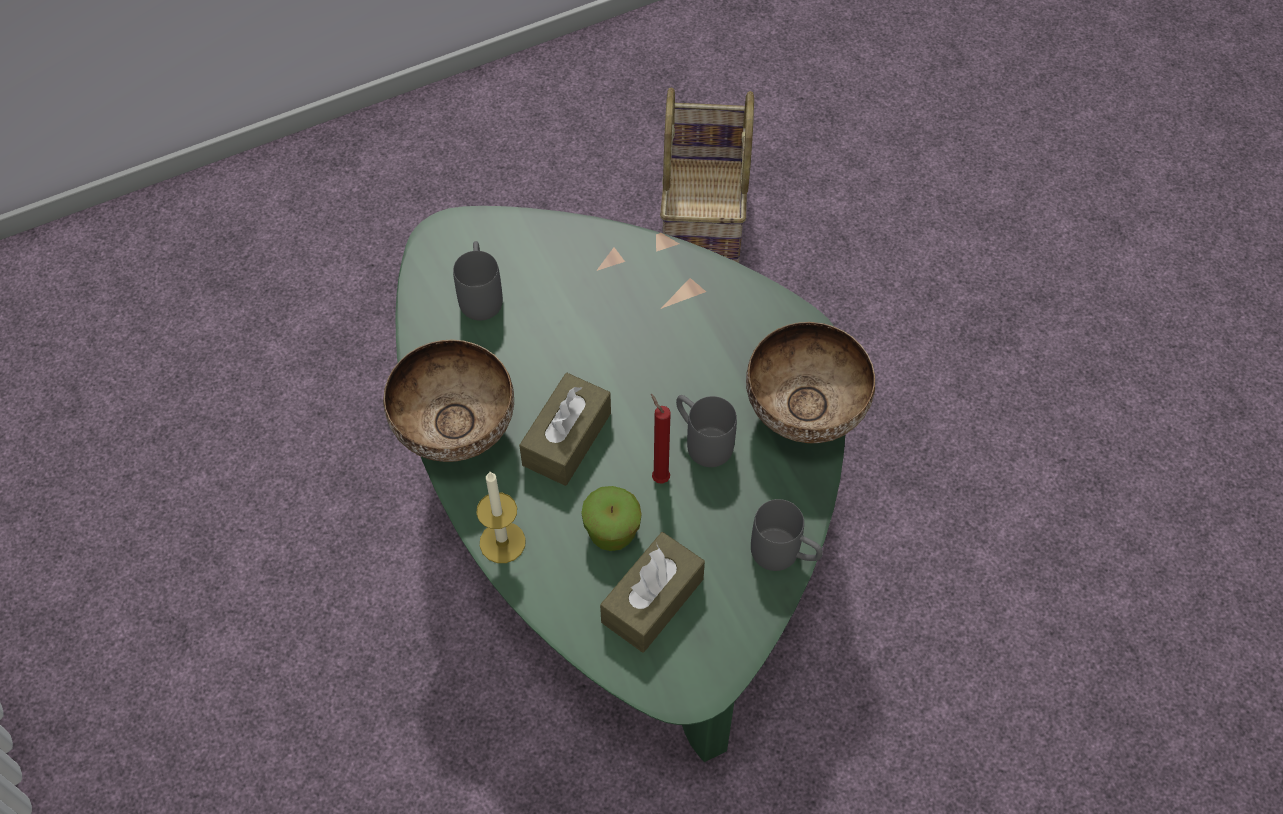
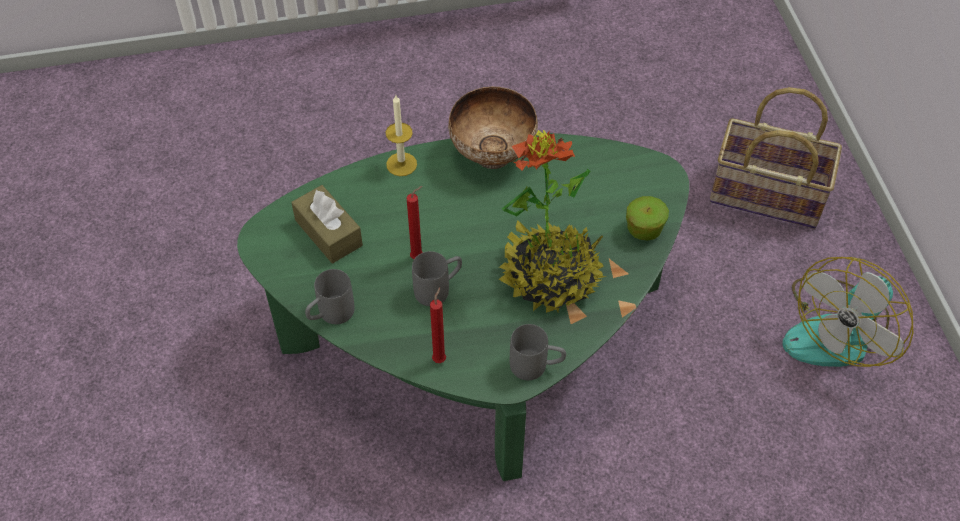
camera: 105 degrees right, 5 degrees down
(480, 294) = (604, 186): grey mug -> grey mug (536, 366)
(512, 151) = (838, 331): none -> fan
(567, 439) = (467, 211): brown tissue box -> none
(612, 531) = (387, 222): apple -> apple (644, 230)
(643, 324) = (550, 276): none -> potted plant
(705, 215) = (748, 459): basket -> basket (765, 196)
(803, 413) = (440, 358): bowl -> red candle

